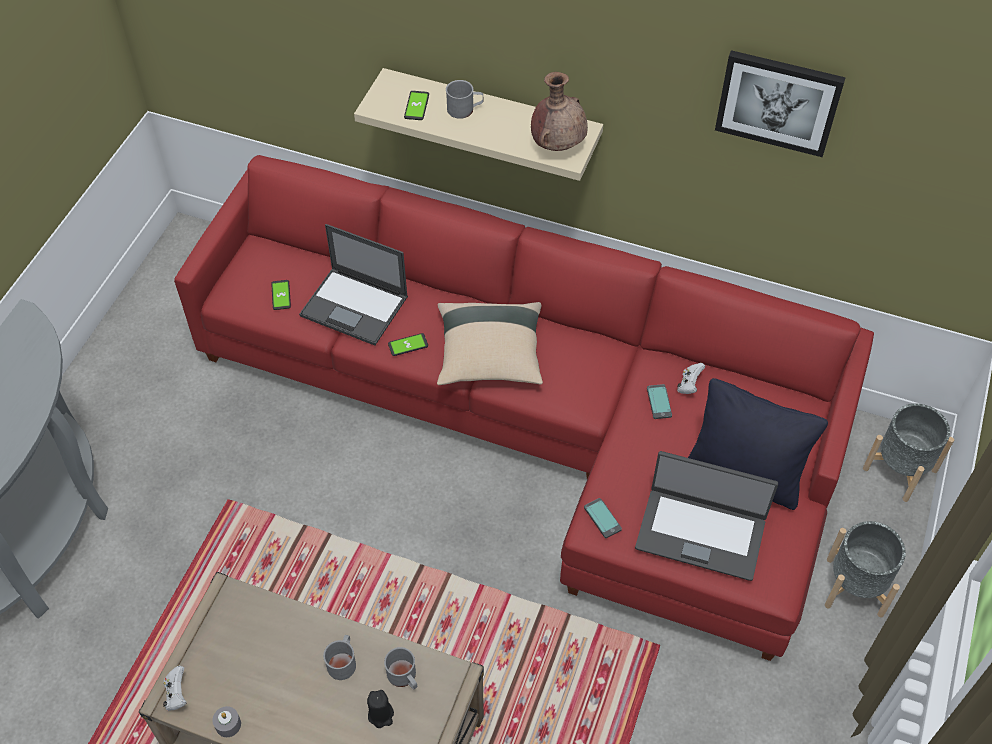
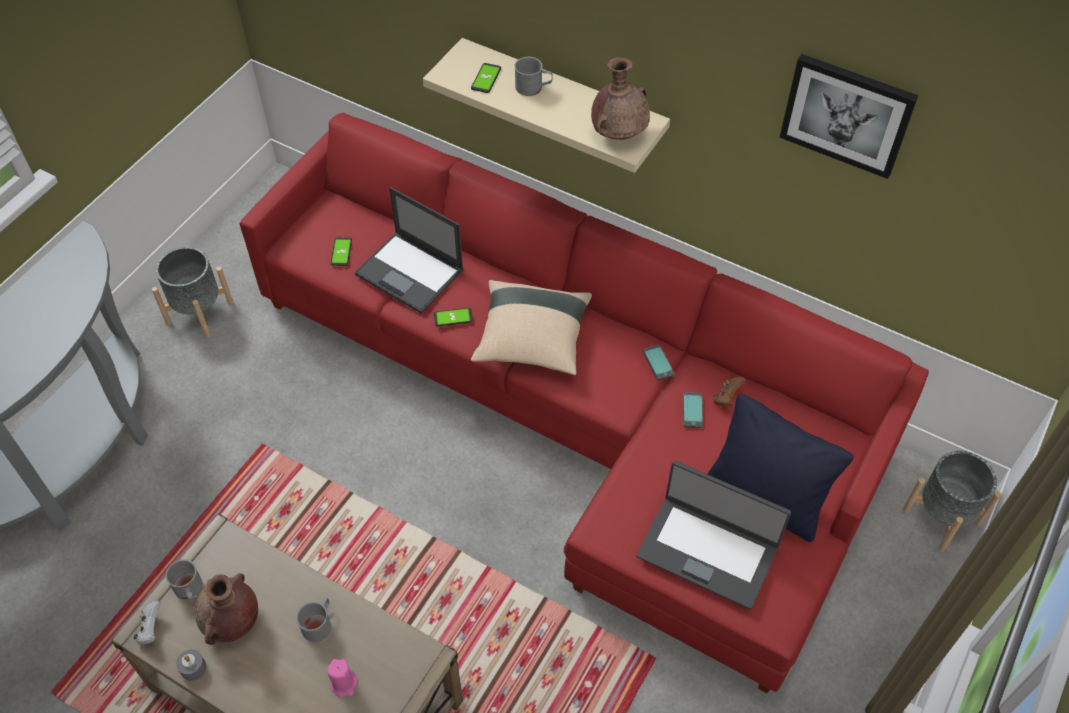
camera: 10 degrees right, 0 degrees up
(256, 675) = (232, 622): none -> brown vase
(381, 715) = (344, 684): black candle -> pink candle
(404, 677) = (375, 649): grey mug -> grey mug (189, 590)
(602, 518) = (610, 520): phone -> phone (658, 363)
(689, 385) = (727, 398): white game controller -> brown game controller
(854, 586) = (870, 630): grey planter -> grey planter (199, 312)

